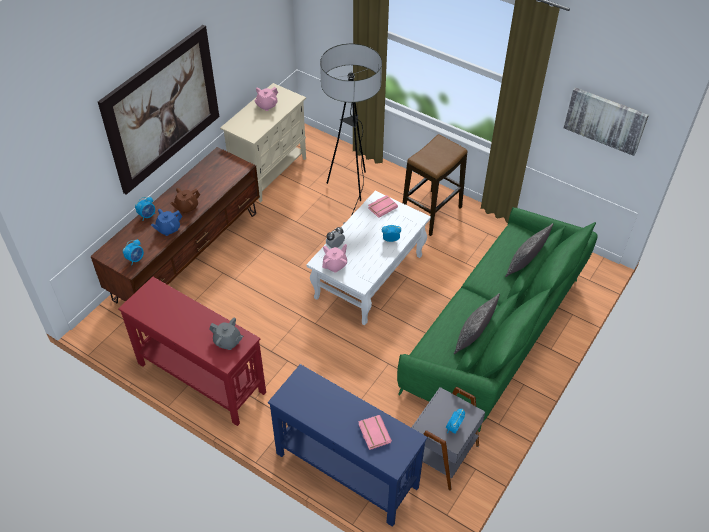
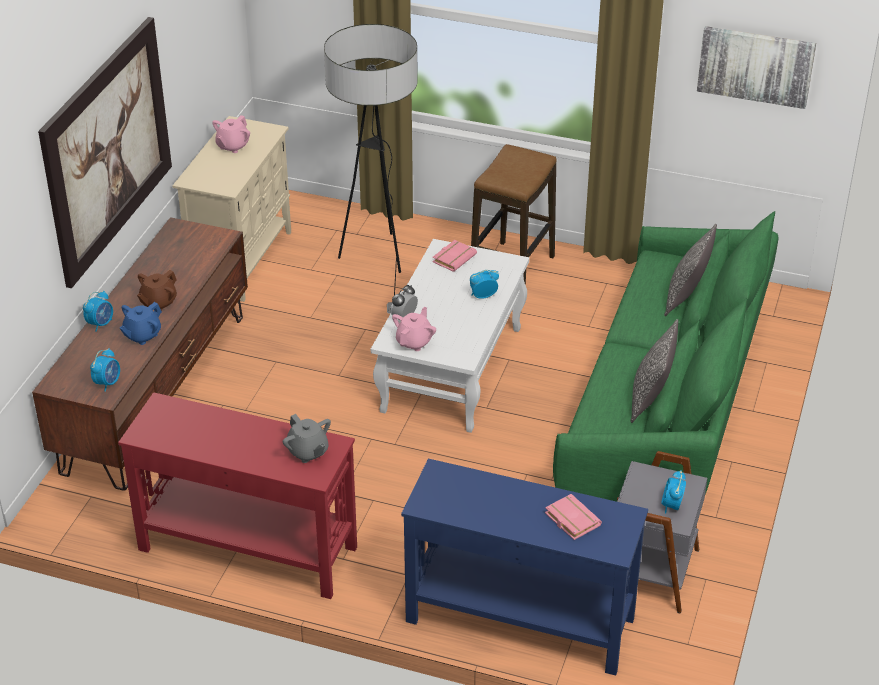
camera: 15 degrees left, 10 degrees down
(227, 341) = (308, 452): grey teapot -> grey teapot turned 45 degrees clockwise

